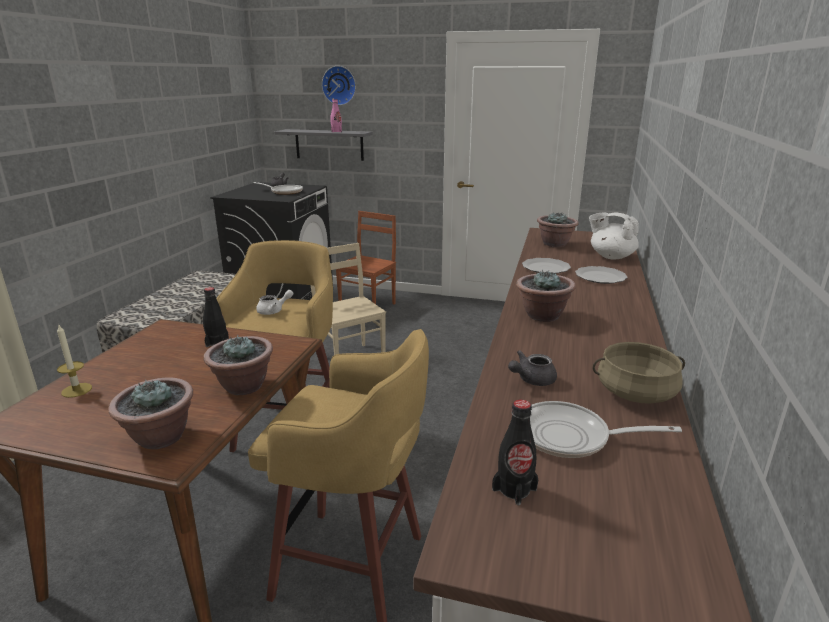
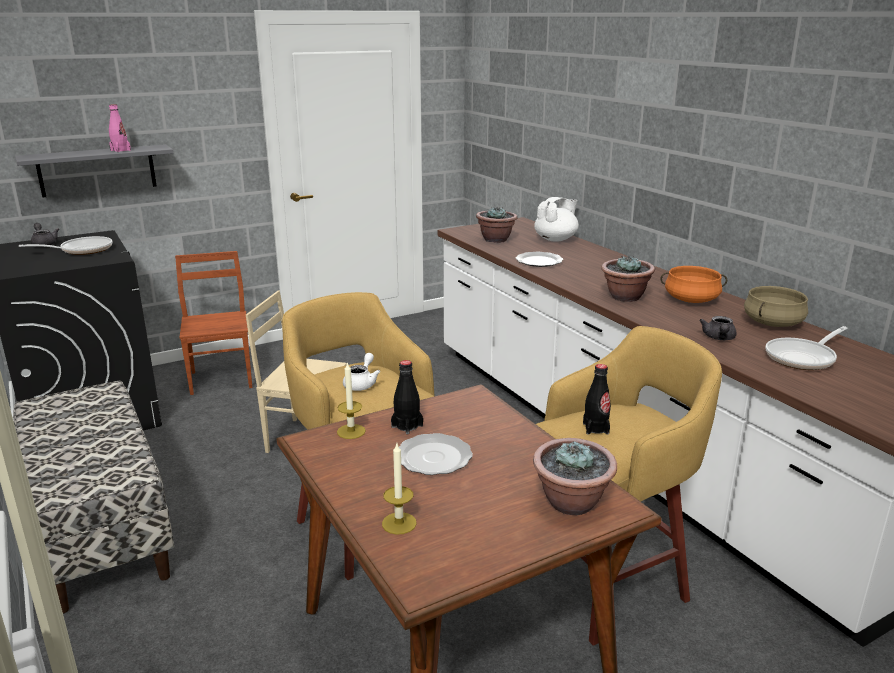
camera: 45 degrees left, 0 degrees up
(189, 331) = (351, 431): none -> candle
(243, 386) = (527, 442): potted plant -> none
(339, 85) = (106, 84): wall clock -> none
(514, 489) = (843, 392): black bottle -> black bottle (595, 428)
(600, 277) = (587, 257): plate -> plate (432, 457)
(604, 340) = (691, 299): none -> orange cooking pot
(611, 256) = (556, 239): white teapot -> white teapot turned 150 degrees clockwise

